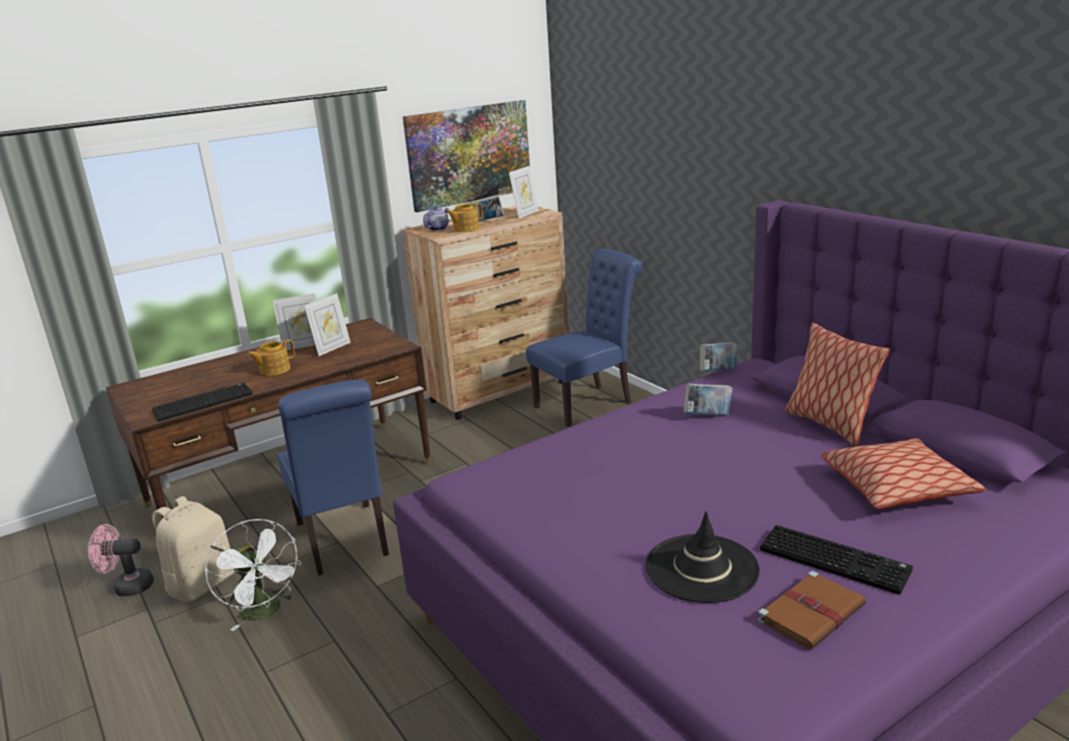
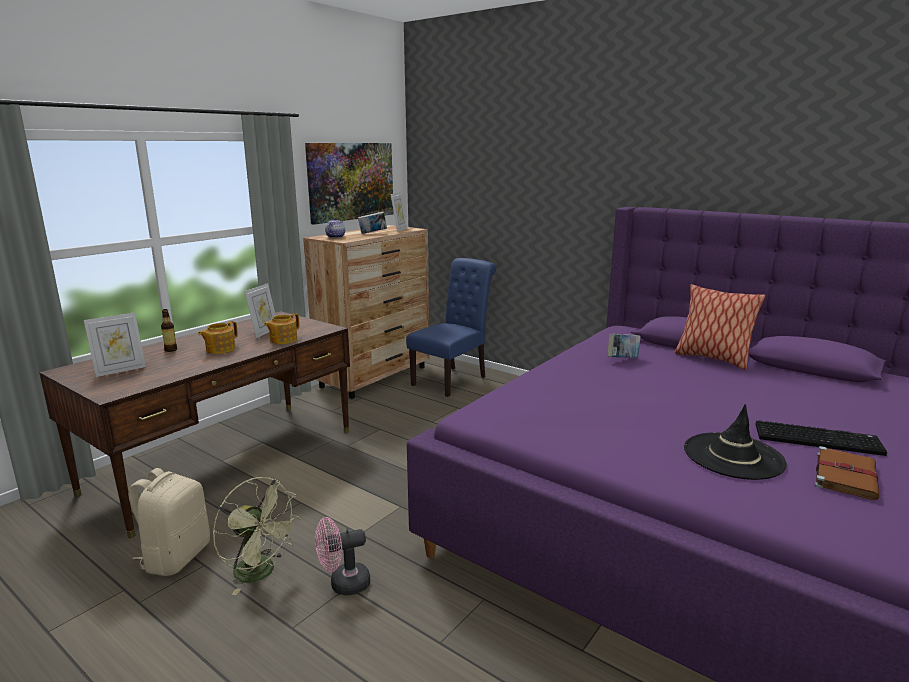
camera: 20 degrees left, 5 degrees down
(128, 586) = (89, 572): pink fan -> pink fan (343, 584)
(204, 402) = (165, 377): keyboard -> none
(230, 367) = (171, 350): none -> bottle
(265, 612) = (261, 573): white fan -> green fan
(303, 346) = (233, 331): picture frame -> picture frame (120, 370)
(344, 542) = (306, 501): blue chair -> none
(465, 229) = (360, 237): teapot -> teapot (283, 340)
(717, 371) = (599, 333): book -> none
(896, 487) = (801, 391): pillow -> none

